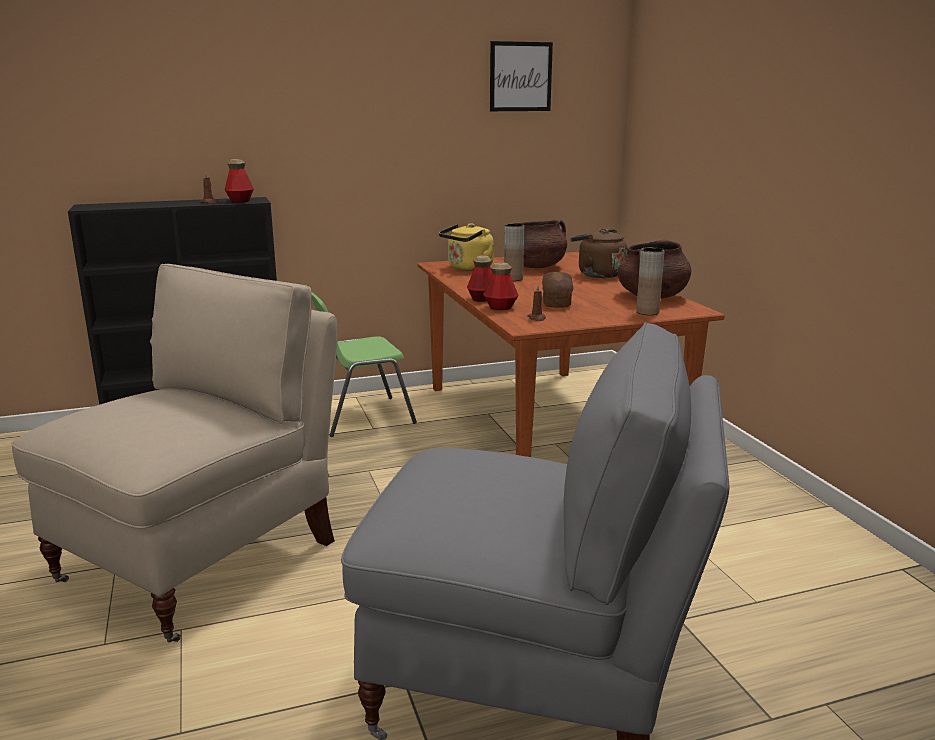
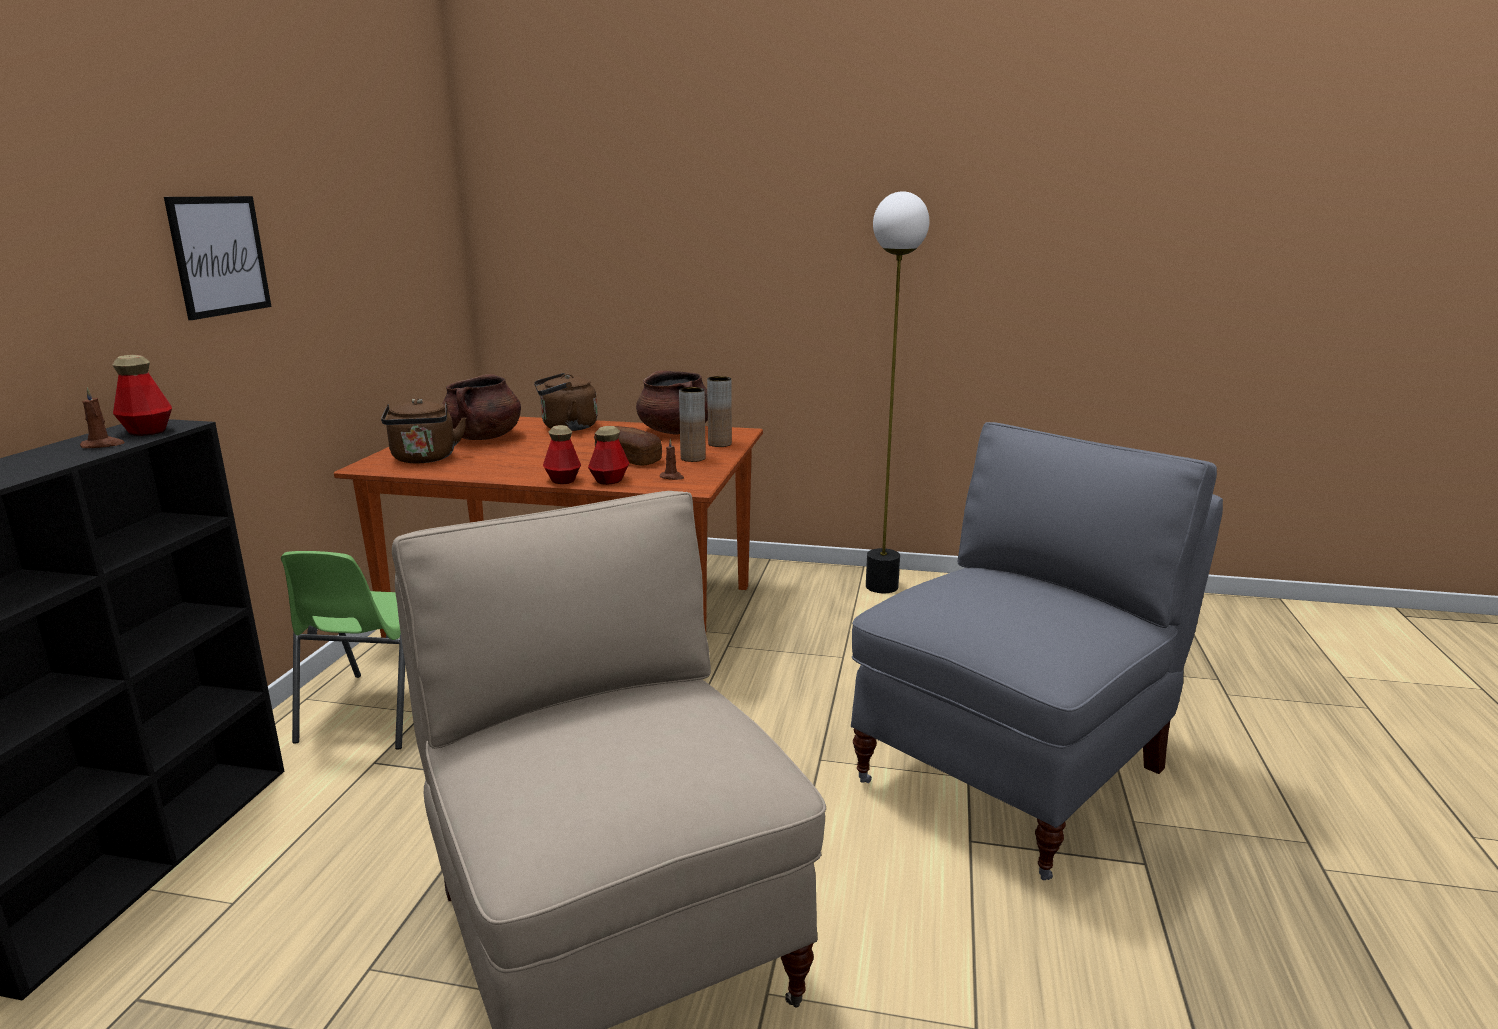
camera: 60 degrees left, 0 degrees up
(468, 268) = (424, 459): yellow kettle -> brown kettle
(513, 279) = (512, 454): brown vase -> brown vase (693, 458)
(520, 76) = (383, 196): picture -> picture (219, 256)
(802, 526) = (882, 586): none -> floor lamp

